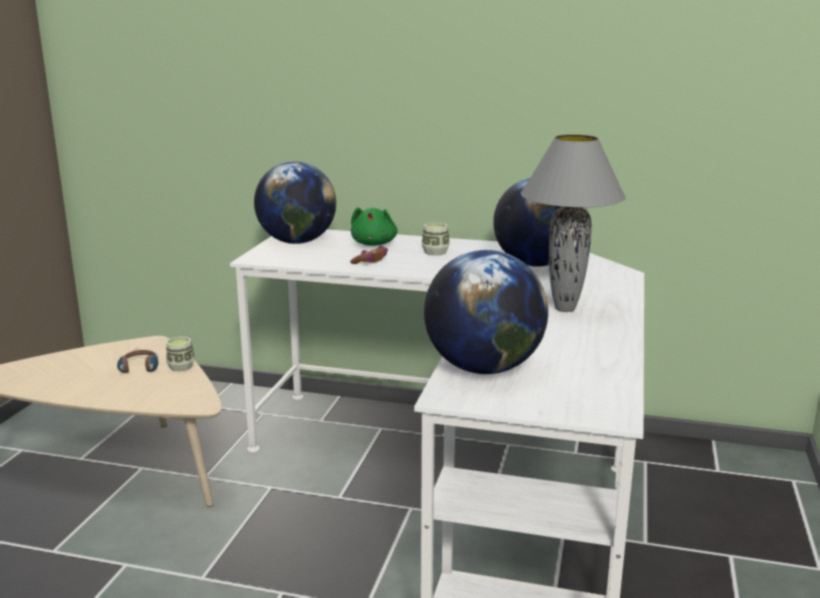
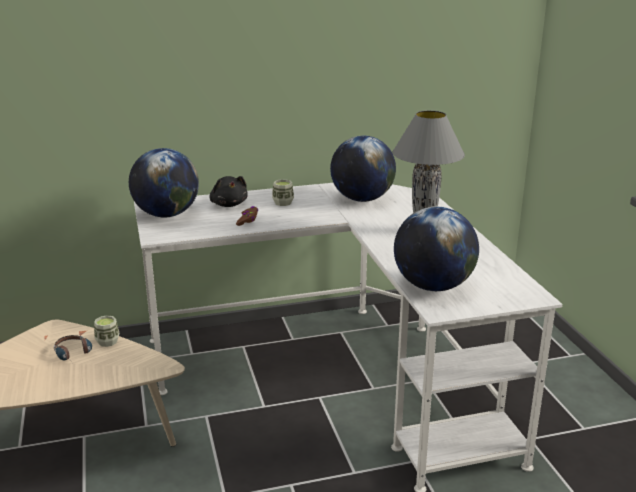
camera: 30 degrees left, 5 degrees up
(374, 244) = (229, 204): green plush toy -> black plush toy

